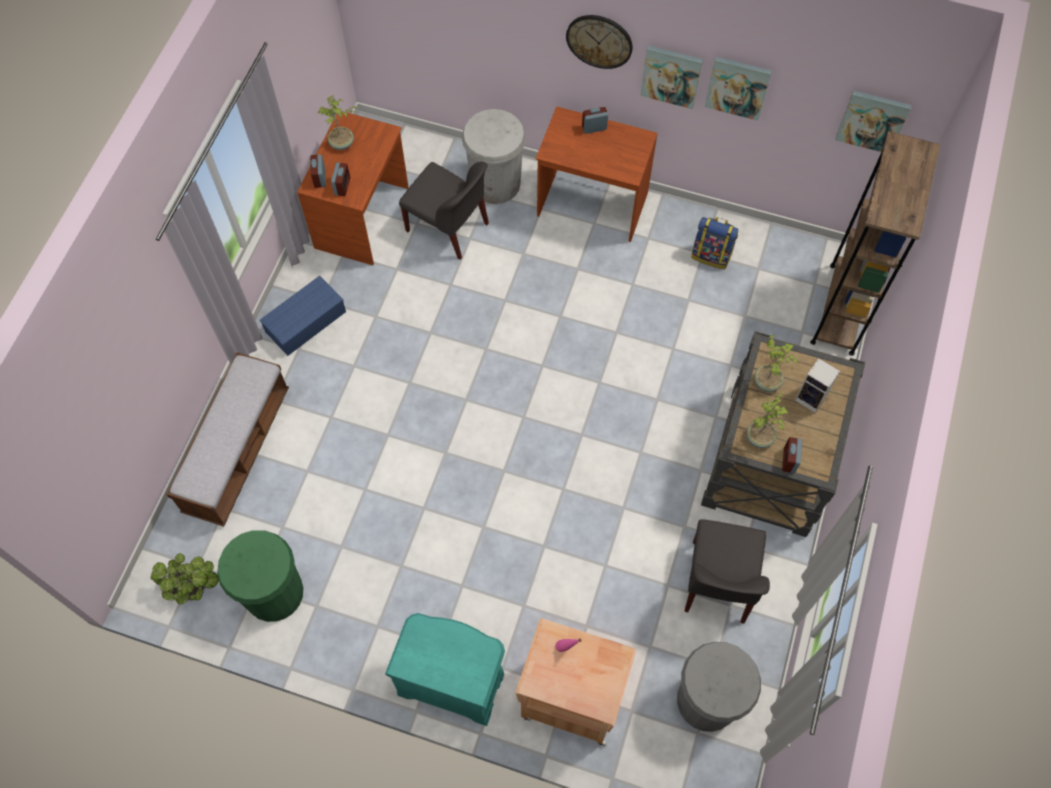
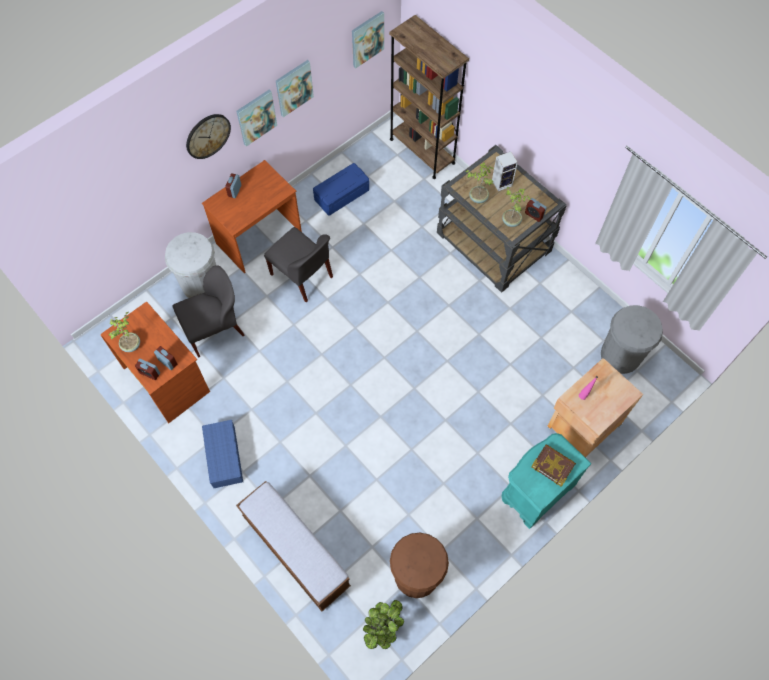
camera: 60 degrees left, 0 degrees up
(273, 592) = (416, 575): green trash can -> brown trash can
(453, 660) = (553, 465): none -> book
(711, 255) = (341, 194): backpack -> blue storage box
(718, 583) = (554, 310): grey chair -> grey chair (303, 276)

